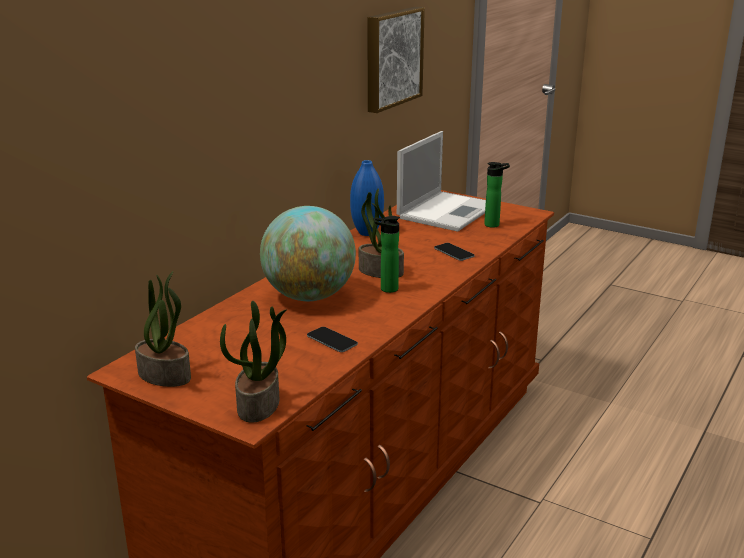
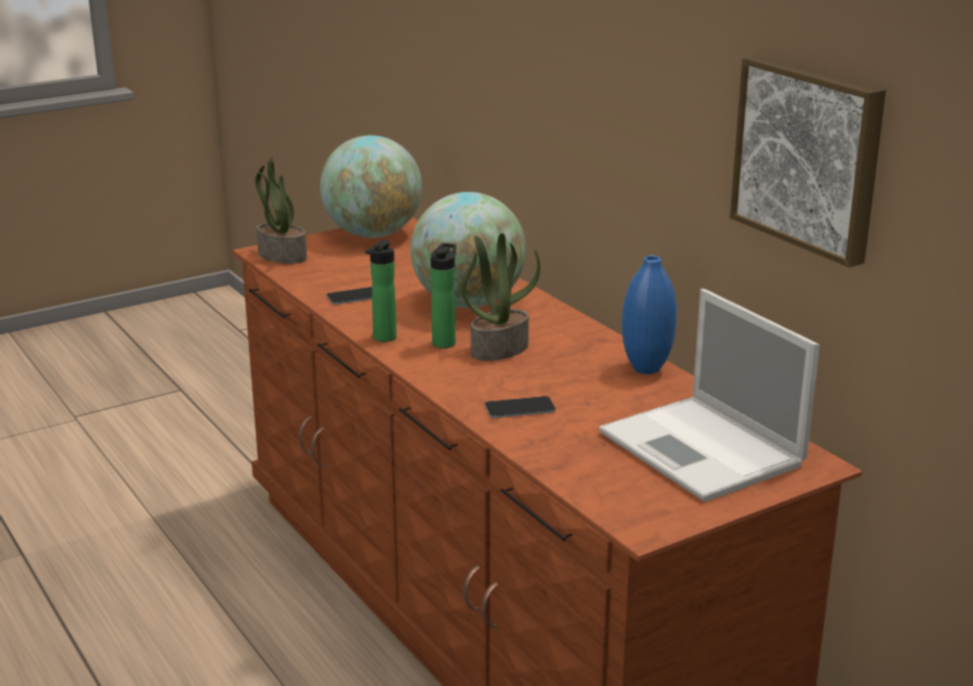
camera: 115 degrees right, 0 degrees up
(165, 375) = (372, 234): potted plant -> globe
(494, 225) = (607, 471): bottle -> bottle (383, 339)

